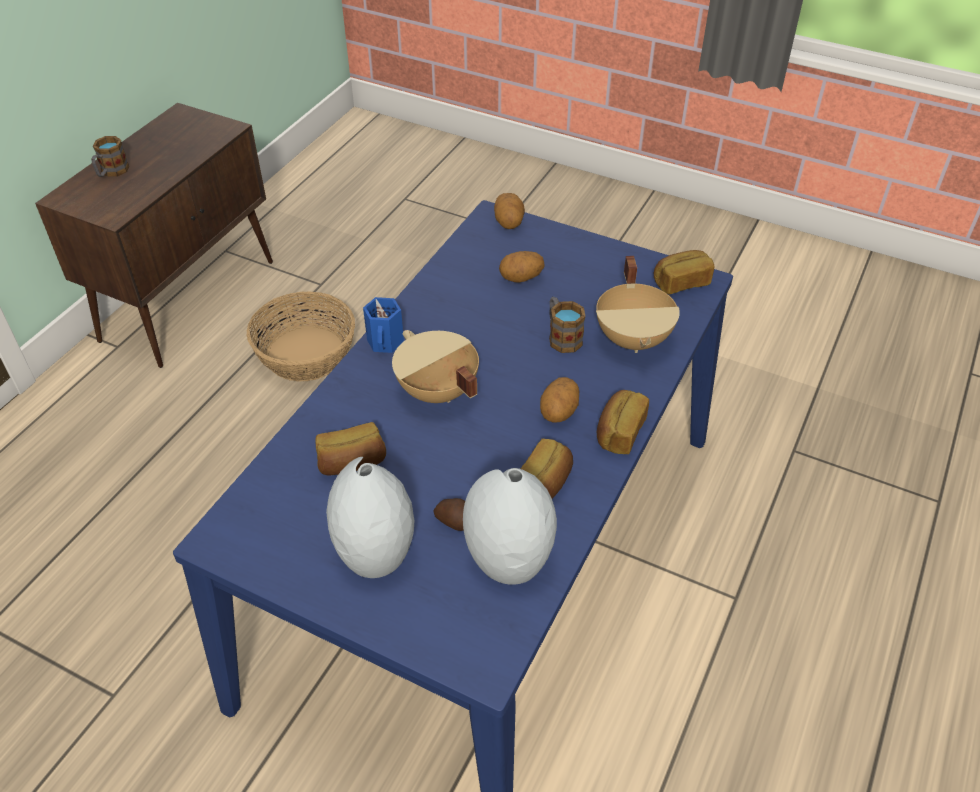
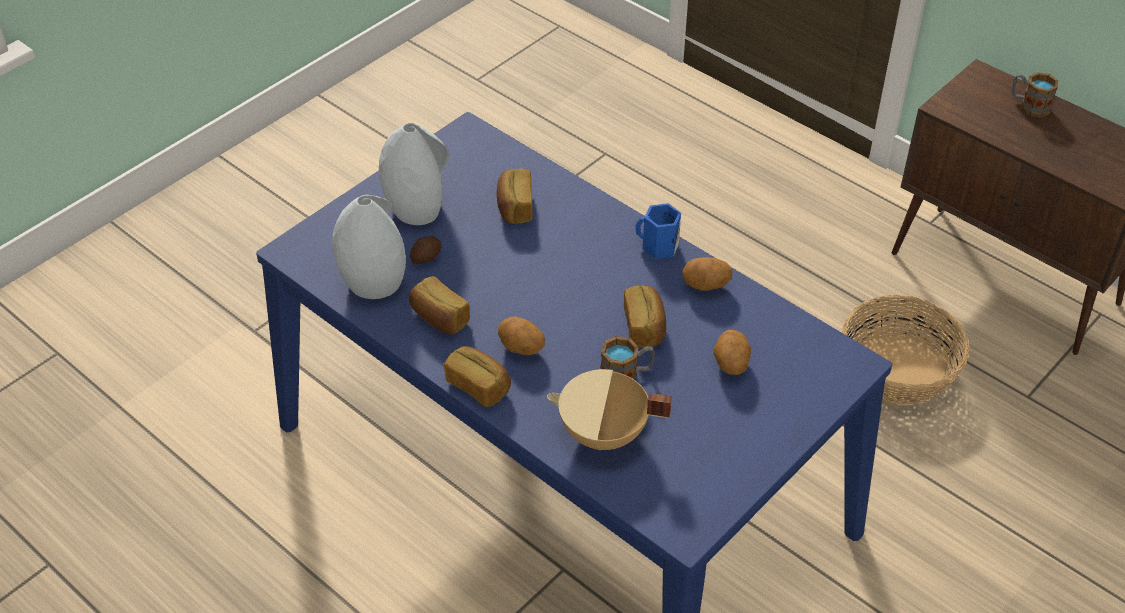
camera: 105 degrees right, 0 degrees up
(436, 392) = (579, 270): beige cooking pot -> none
(509, 223) = (839, 376): potato -> potato (705, 286)
(681, 282) = (688, 508): bread -> bread (645, 327)

